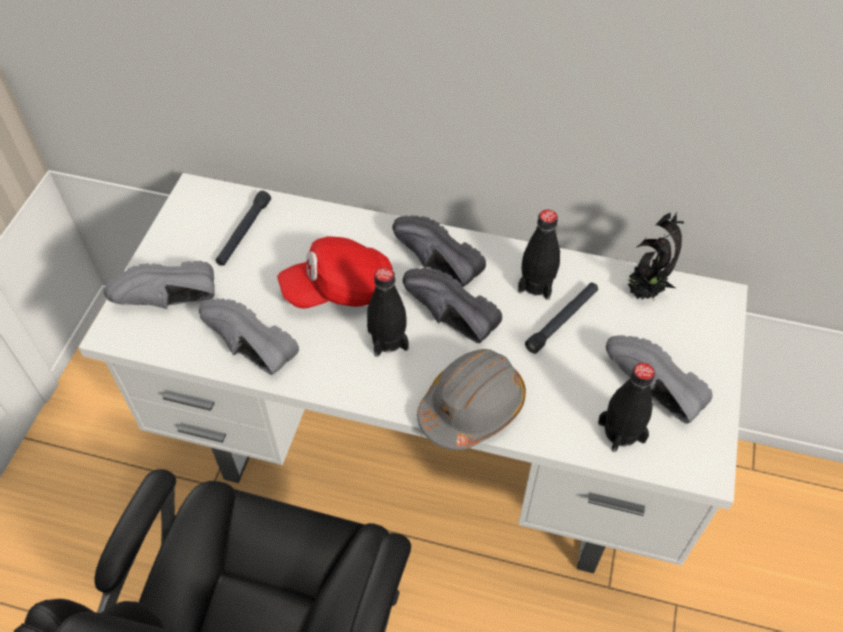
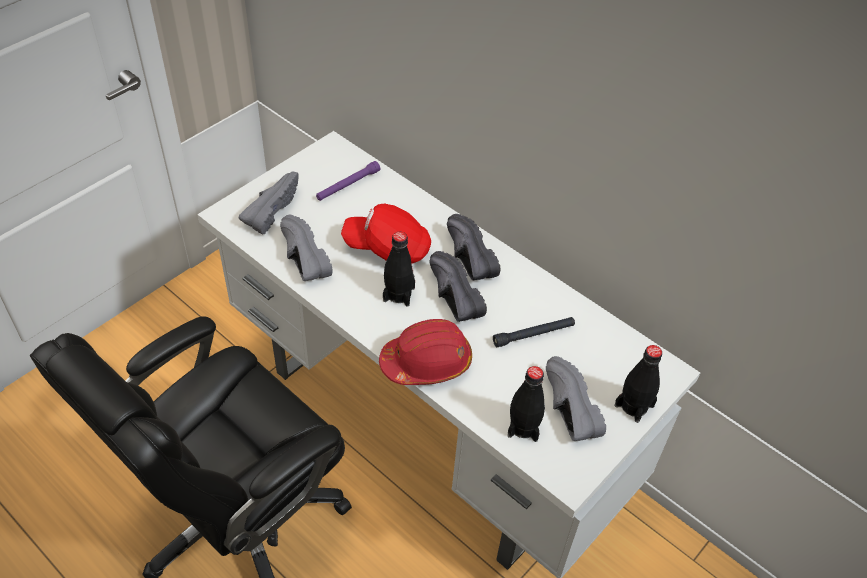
camera: 25 degrees right, 5 degrees down
(168, 302) = (270, 210): grey shoe -> grey shoe turned 105 degrees clockwise
(244, 233) = (348, 185): black flashlight -> purple flashlight
(472, 407) = (427, 362): grey hard hat -> red hard hat
(536, 284) = (532, 302): black bottle -> black bottle (634, 405)
(644, 293) = (611, 342): potted plant -> none

